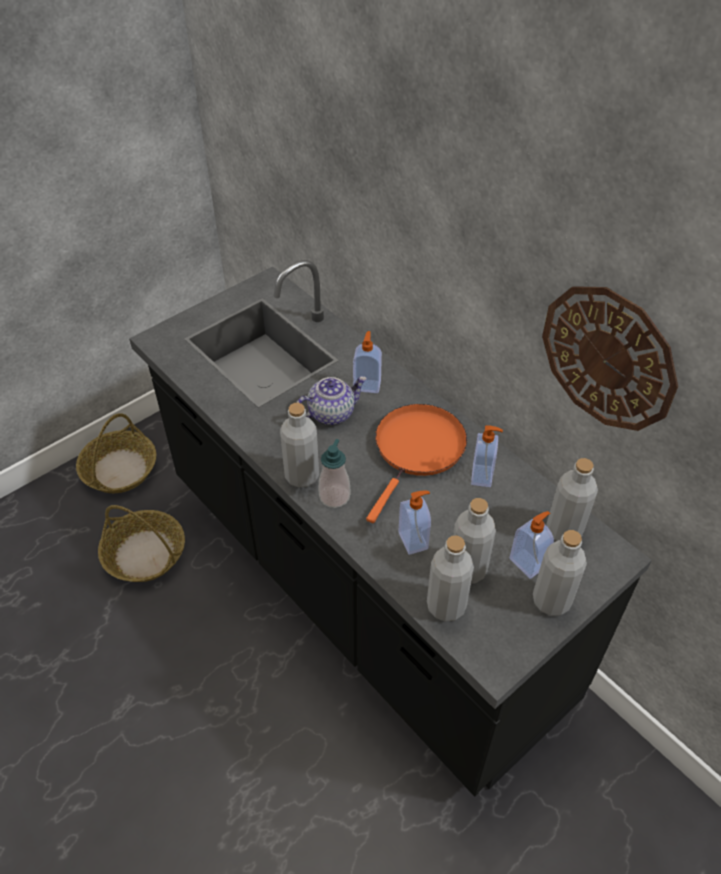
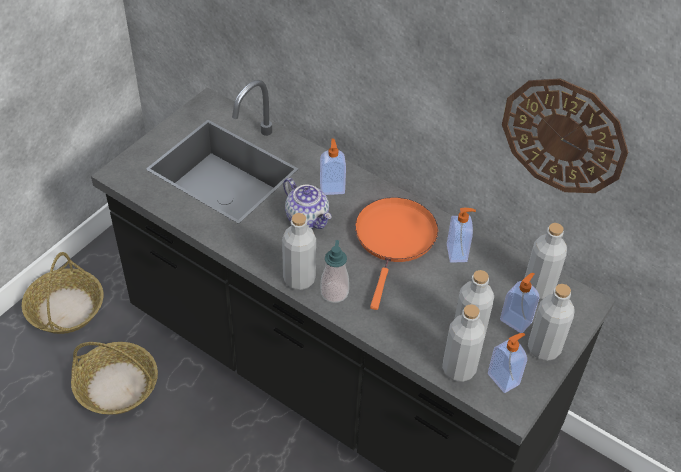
camera: 15 degrees left, 0 degrees up
(331, 413) = (308, 218): teapot -> teapot turned 90 degrees clockwise
(414, 540) = (415, 319): soap dispenser -> soap dispenser (504, 379)

